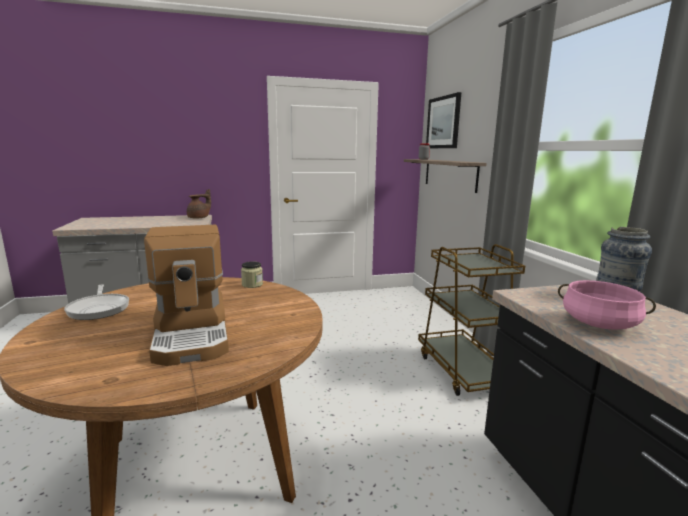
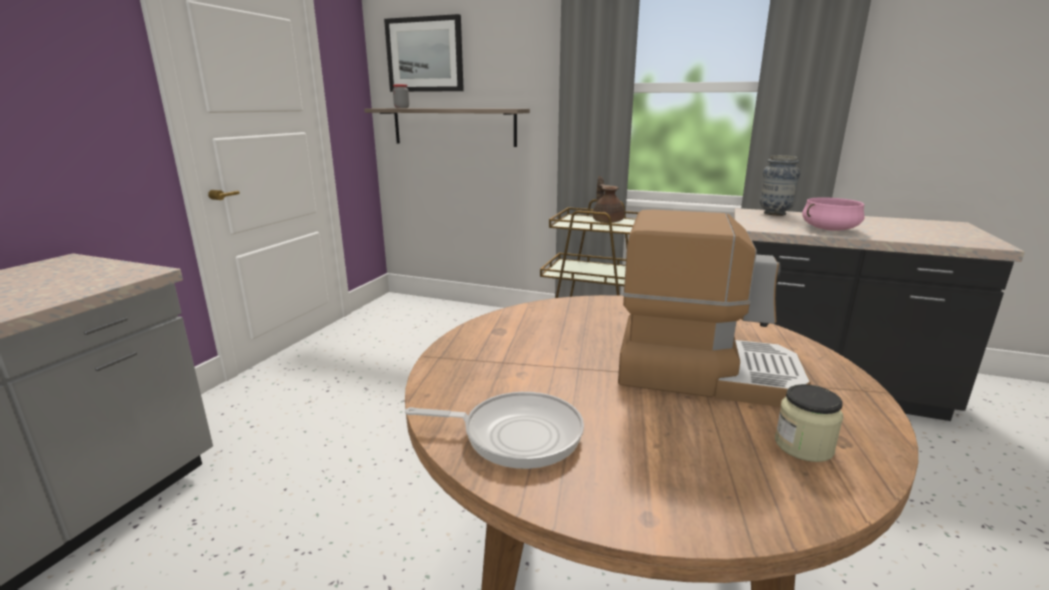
camera: 55 degrees left, 5 degrees up
(199, 218) = (79, 263): brown teapot -> brown teapot (607, 221)
(252, 284) = (533, 311): jar -> jar (803, 446)

